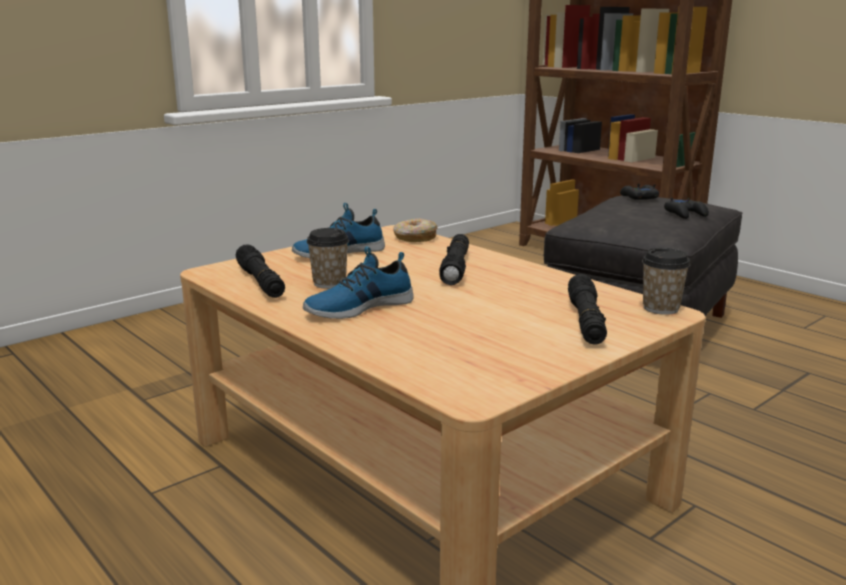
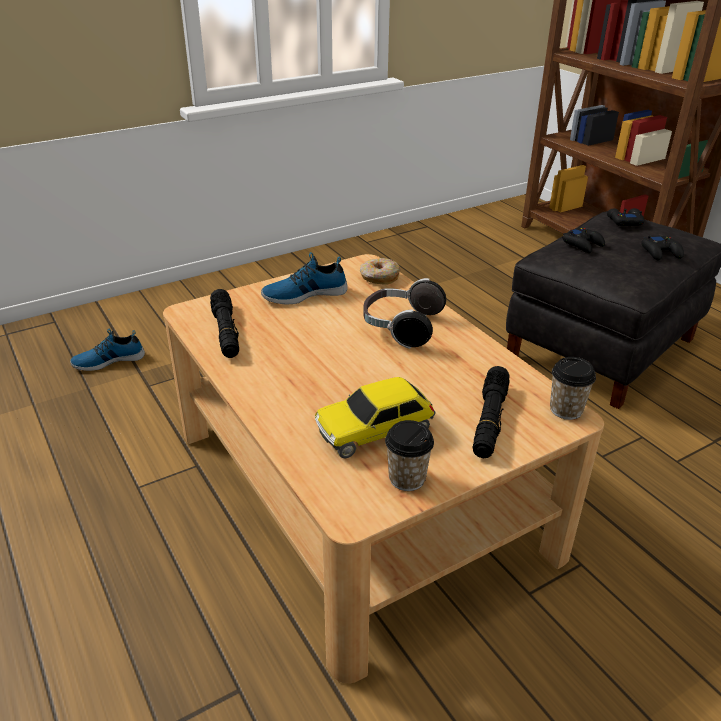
camera: 10 degrees right, 15 degrees up
(329, 283) = (283, 339): cup -> cup (407, 478)
(358, 307) = (297, 377): shoe -> shoe (108, 360)
(455, 267) = (401, 327): black flashlight -> headphones
(465, 337) = (375, 430): none -> toy car
(608, 213) = (583, 244): none -> black game controller

